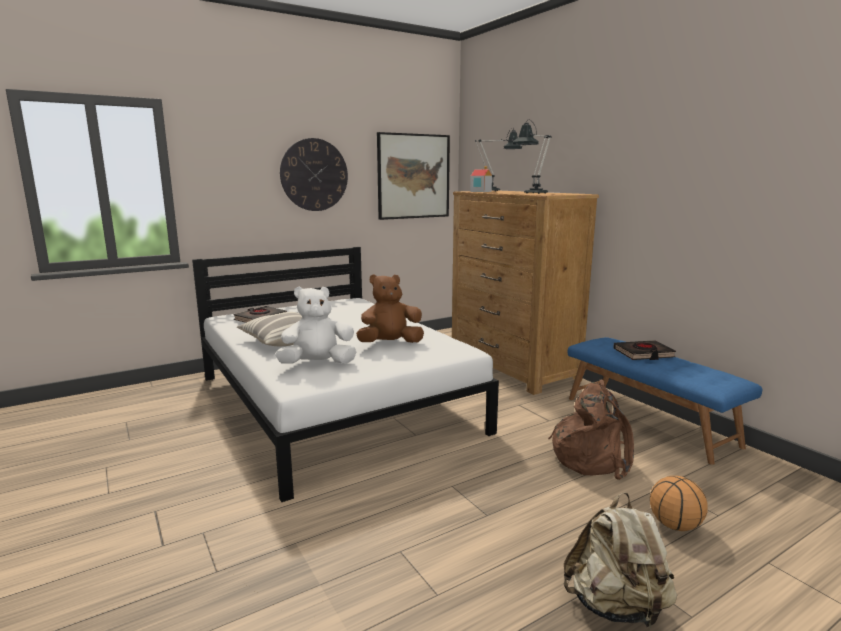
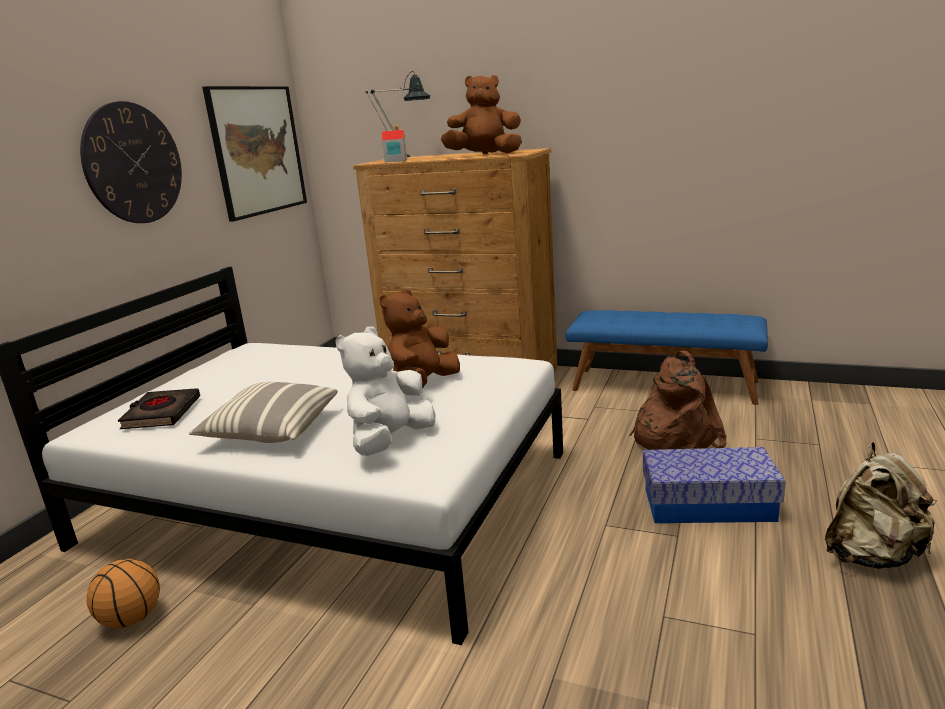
camera: 35 degrees left, 5 degrees up
(532, 193) = (484, 155): table lamp -> brown plush toy
(543, 508) = (708, 504): none -> storage box
(643, 354) = (648, 317): black book -> none
(674, 525) = (808, 467): basketball -> basketball (131, 619)

